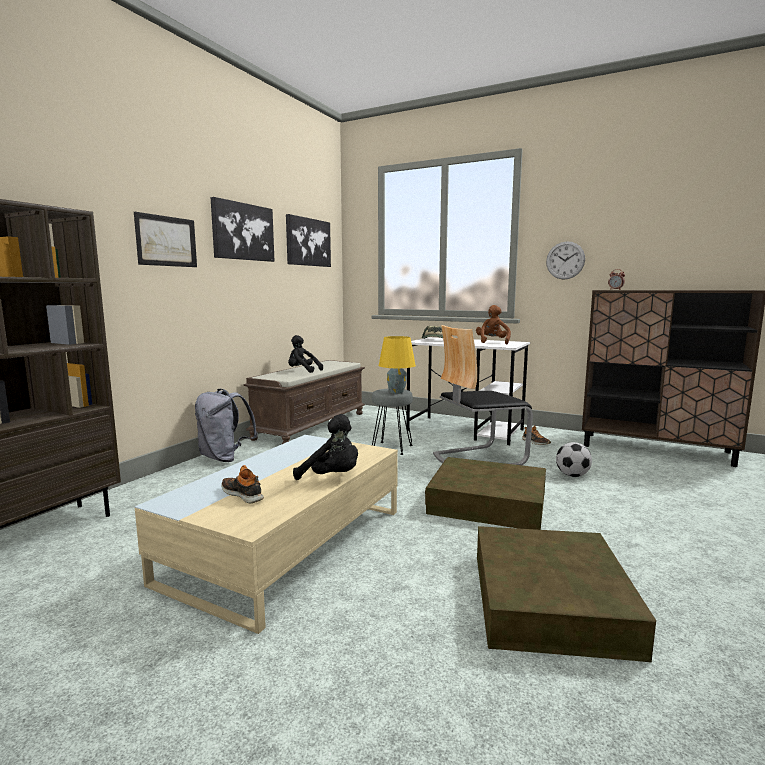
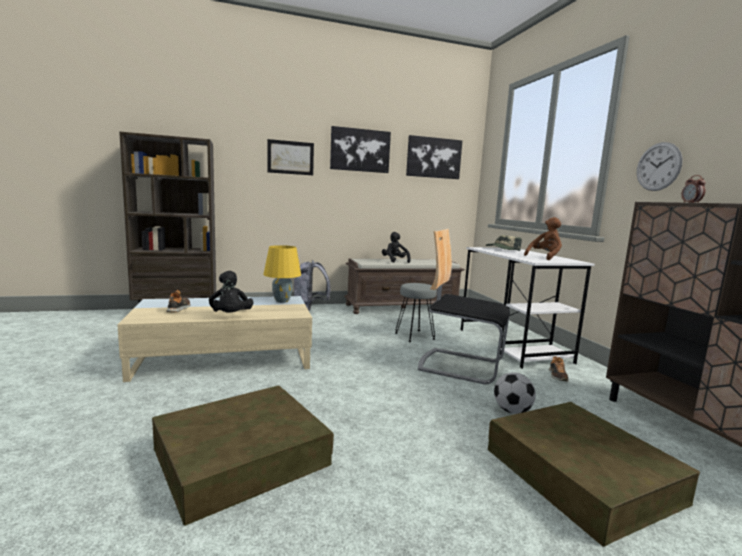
camera: 45 degrees right, 0 degrees up
(397, 392) = (417, 286): yellow table lamp -> yellow table lamp (282, 301)
(488, 502) = (379, 391): brown storage box -> brown storage box (580, 475)

